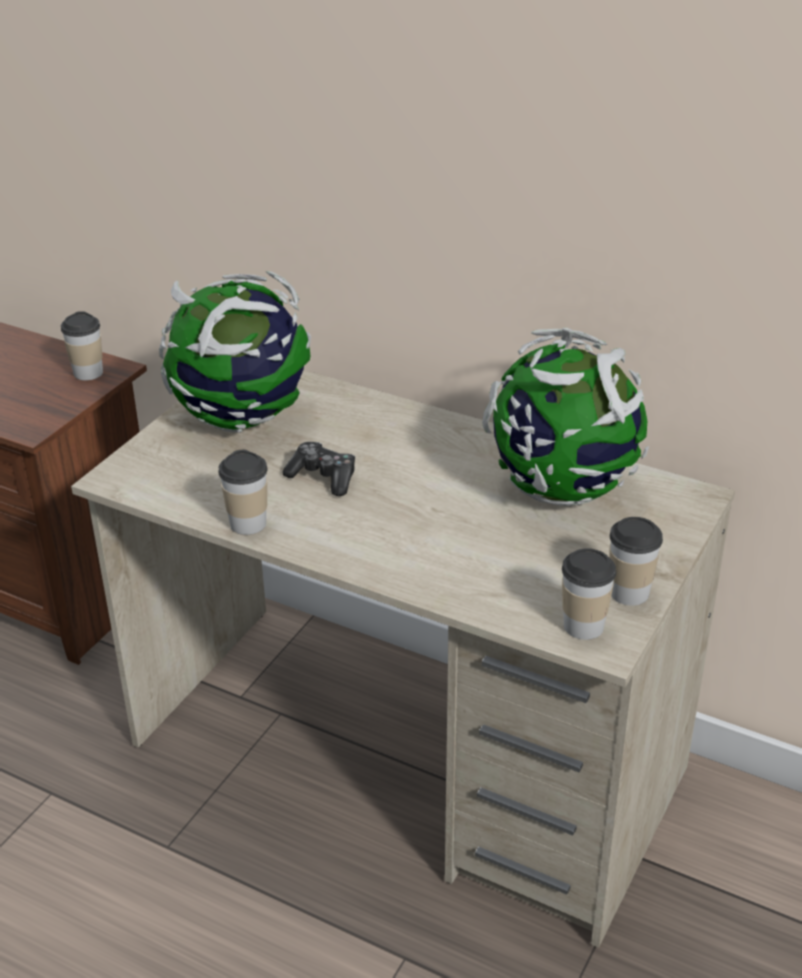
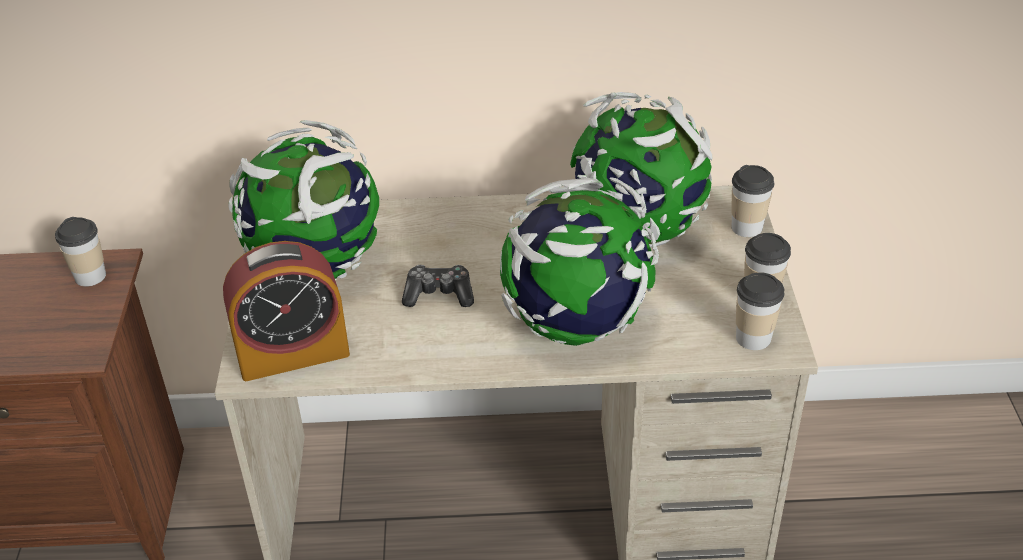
camera: 30 degrees left, 5 degrees up
(158, 479) = (293, 353): none -> alarm clock
(248, 524) = (414, 362): cup -> cup (747, 227)
(419, 549) = (576, 326): none -> globe

